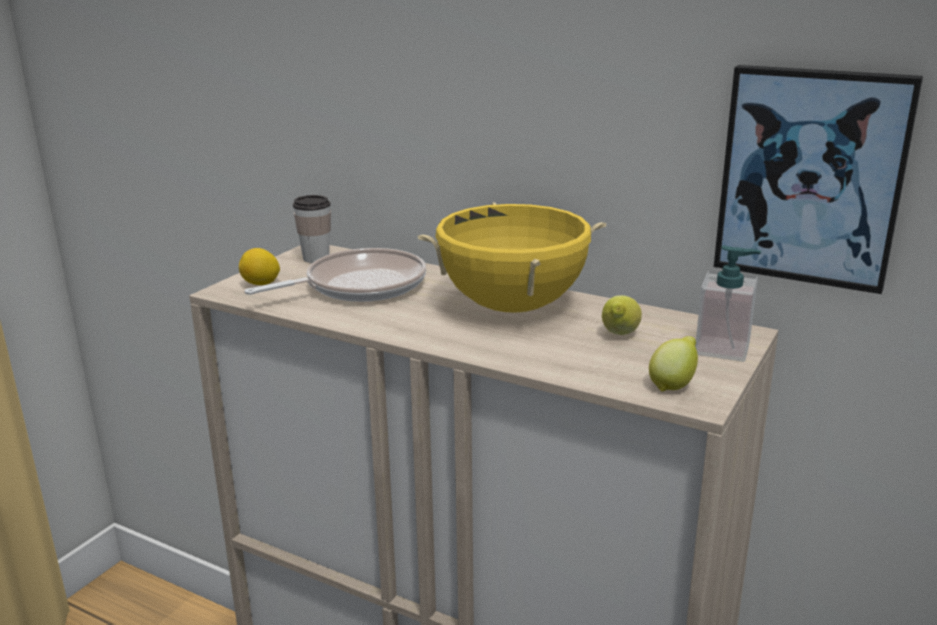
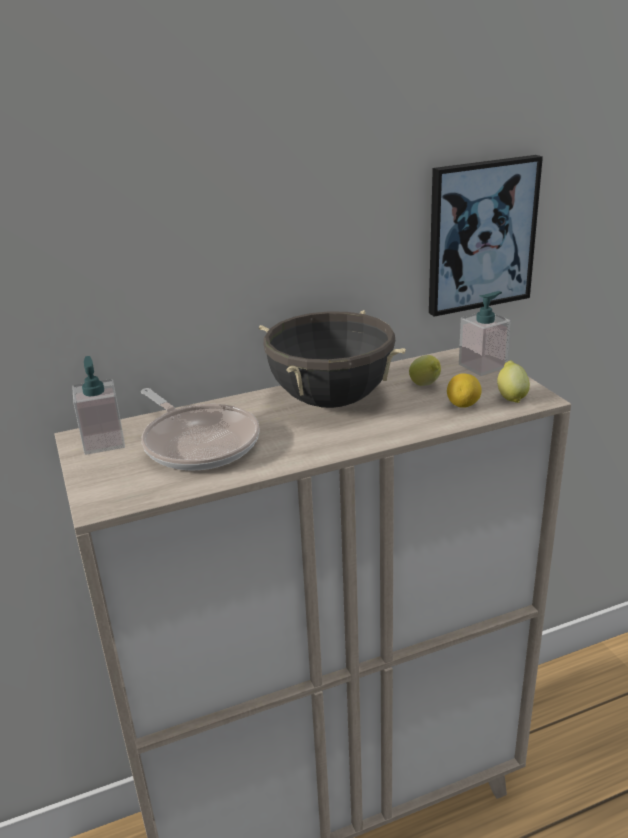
camera: 50 degrees left, 5 degrees up
(261, 284) = (116, 483): lemon -> lemon (463, 406)
(316, 258) = (103, 442): cup -> soap dispenser
(358, 286) = (198, 442): frying pan -> frying pan turned 135 degrees clockwise
(512, 306) = (331, 401): yellow cooking pot -> black cooking pot

